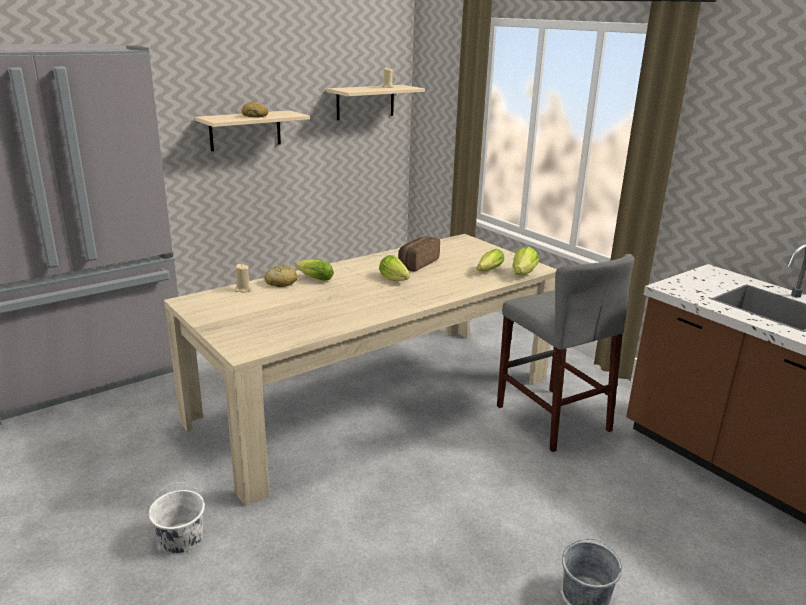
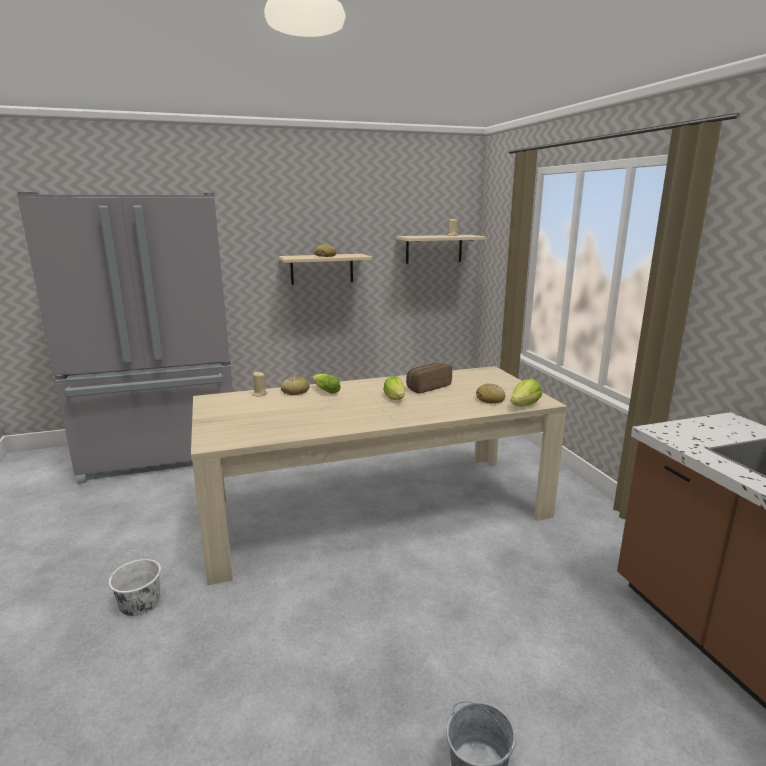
camera: 20 degrees right, 5 degrees down
(488, 271) = (490, 400): lettuce -> bread
(552, 418) = (541, 557): grey stool -> none

